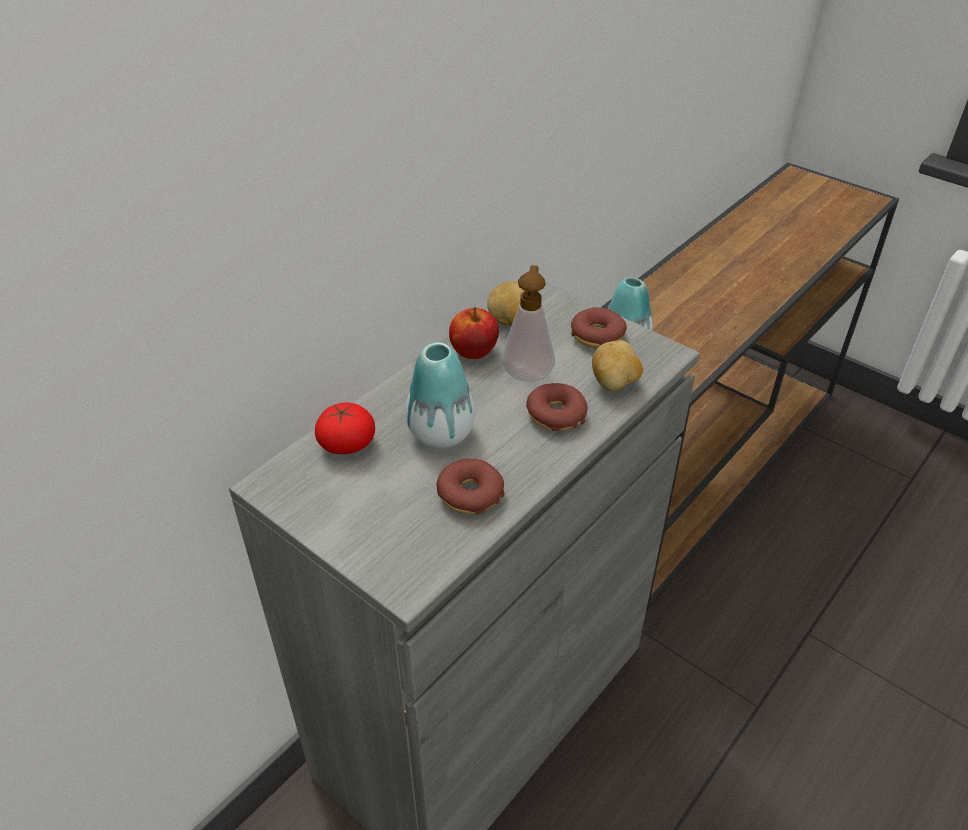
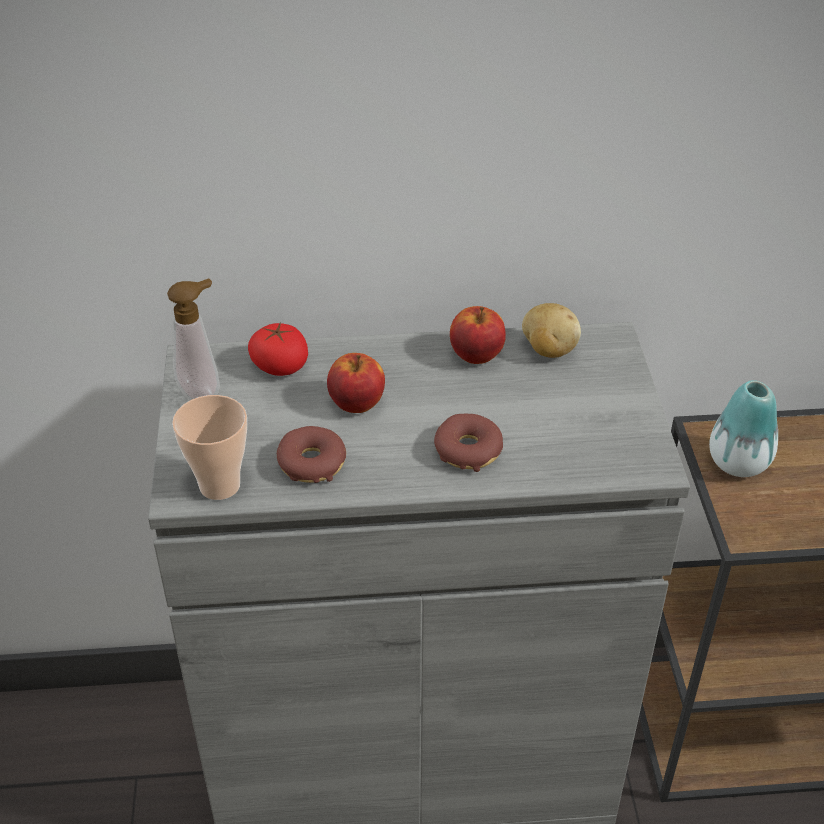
camera: 45 degrees right, 0 degrees up
(427, 558) = (219, 485): none -> cup
(441, 433) = (356, 403): vase -> apple
(528, 373) = (496, 401): soap dispenser -> soap dispenser (203, 393)
(597, 335) = (608, 409): donut -> none
(614, 384) = (559, 459): potato -> none

